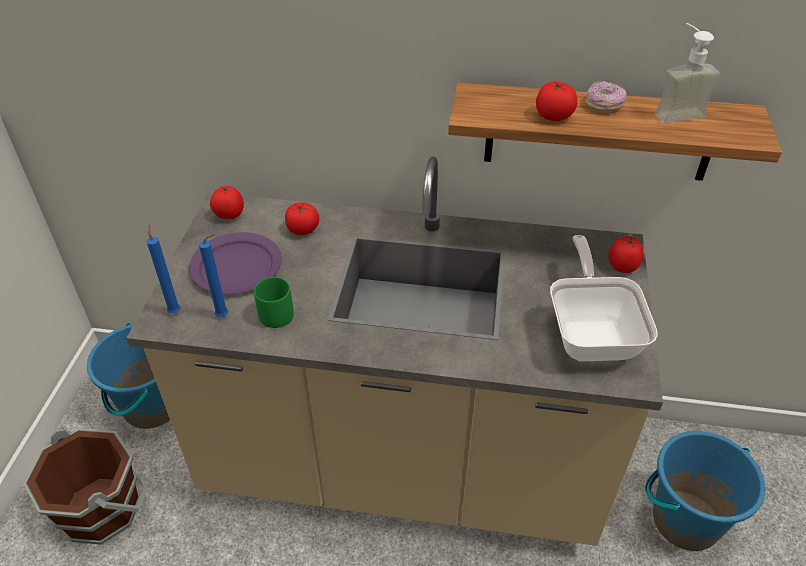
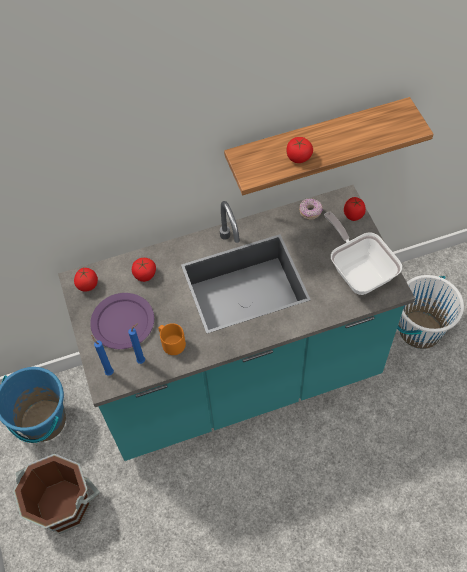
camera: 25 degrees left, 15 degrees up
(275, 312) = (171, 343): green mug -> orange mug
(403, 464) = (238, 377): beige counter -> turquoise counter
(604, 105) = (322, 135): donut -> donut (310, 212)
(674, 111) = (363, 123): soap dispenser -> none
(685, 520) = (419, 330): blue bucket -> white bucket

